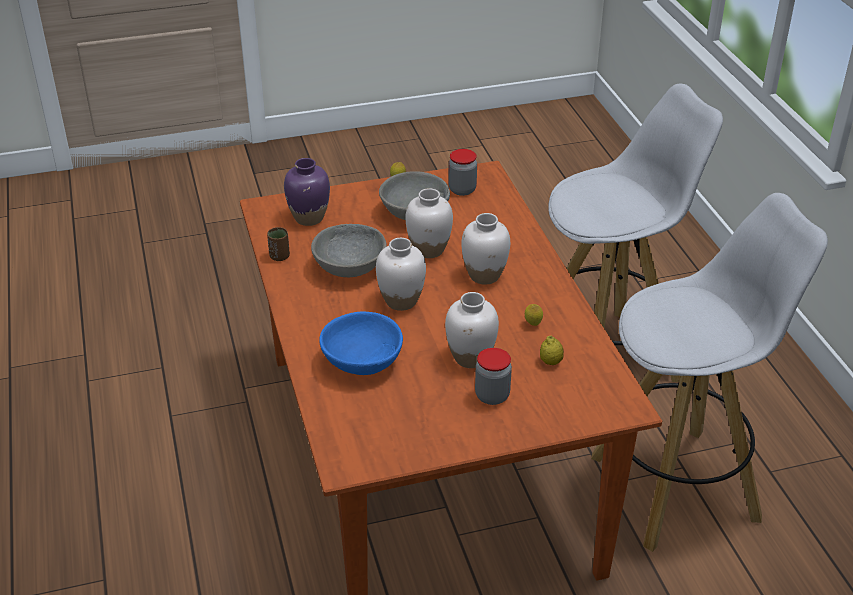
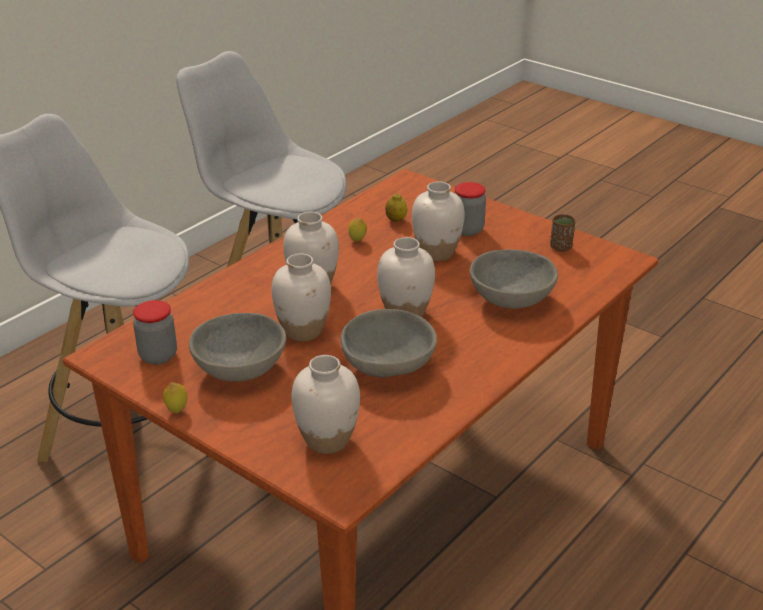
camera: 125 degrees left, 5 degrees down
(279, 256) = (425, 423): brown cup -> brown cup (561, 247)
(309, 218) = (327, 440): purple vase -> white vase
(362, 362) = (512, 298): blue bowl -> grey bowl

